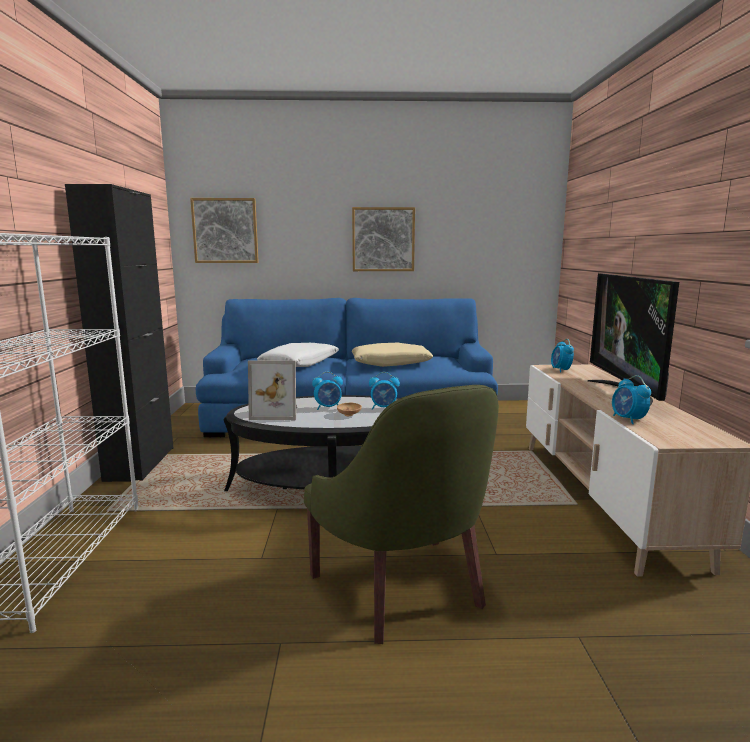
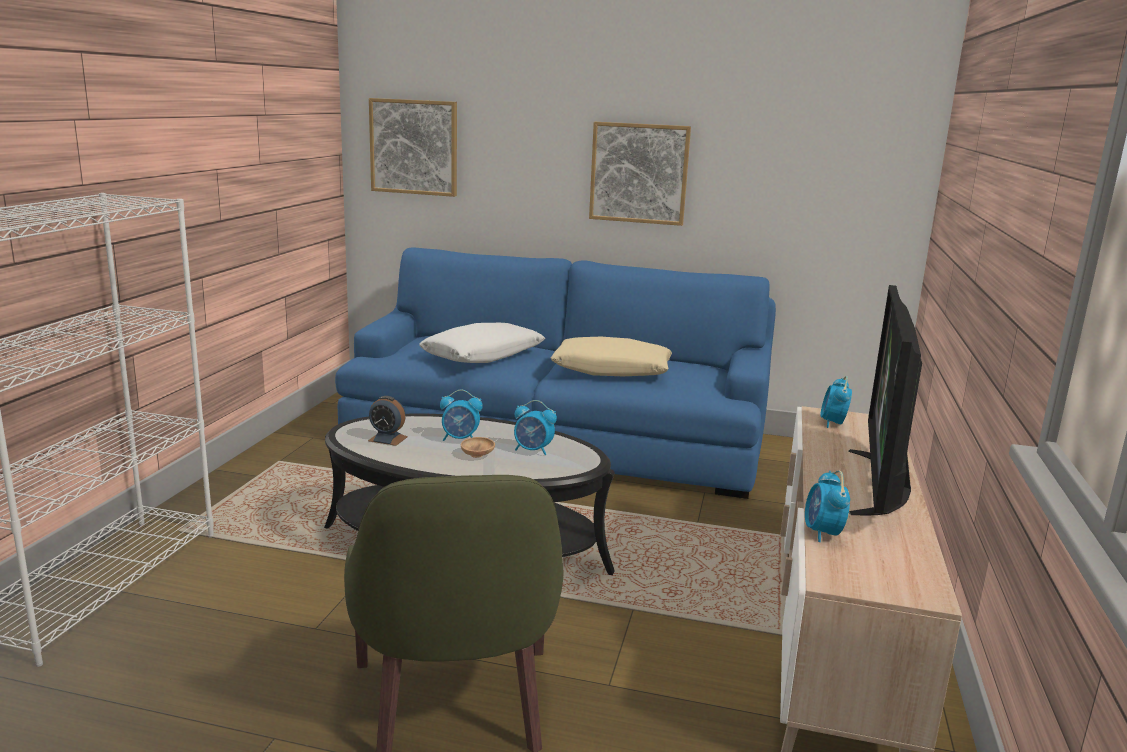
camera: 15 degrees right, 5 degrees up
(140, 463) = (248, 470): black cabinet -> none
(276, 413) = (387, 439): picture frame -> alarm clock

